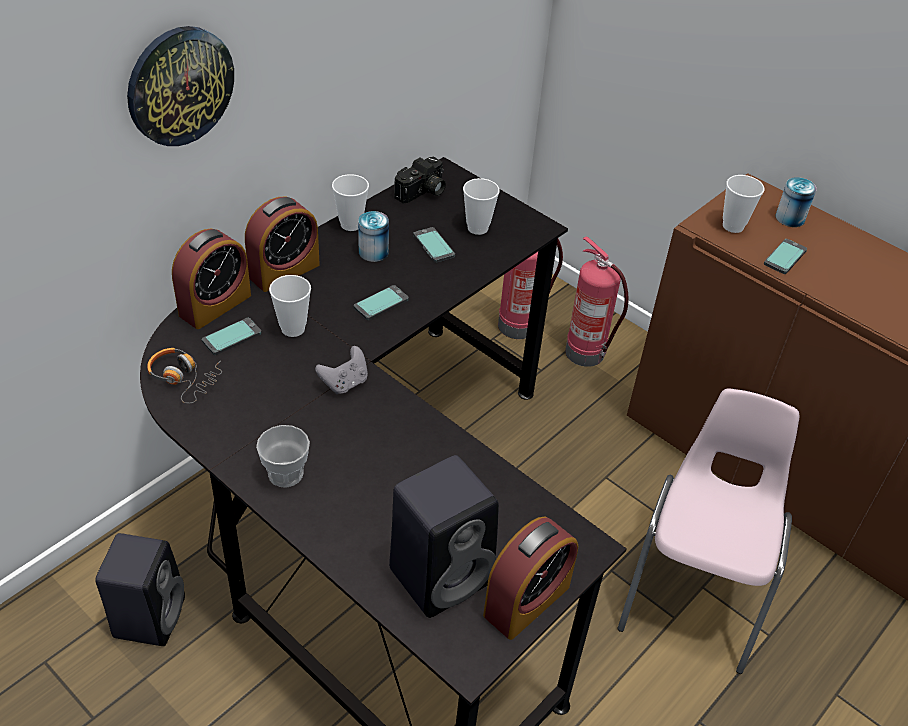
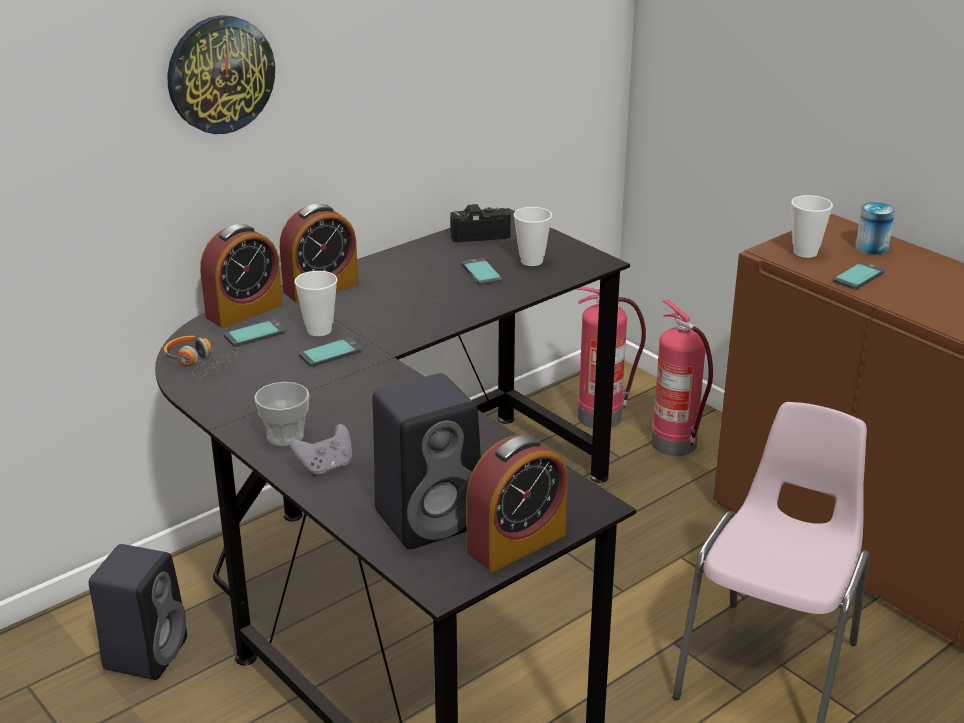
camera: 10 degrees right, 15 degrees down
(345, 383) = (363, 372): grey game controller -> grey game controller (325, 467)
(351, 224) = (398, 255): cup -> none
(373, 252) = (416, 276): can -> none
(381, 303) = (415, 314): phone -> phone (330, 353)
(422, 192) = (479, 233): camera -> camera turned 150 degrees counterclockwise

